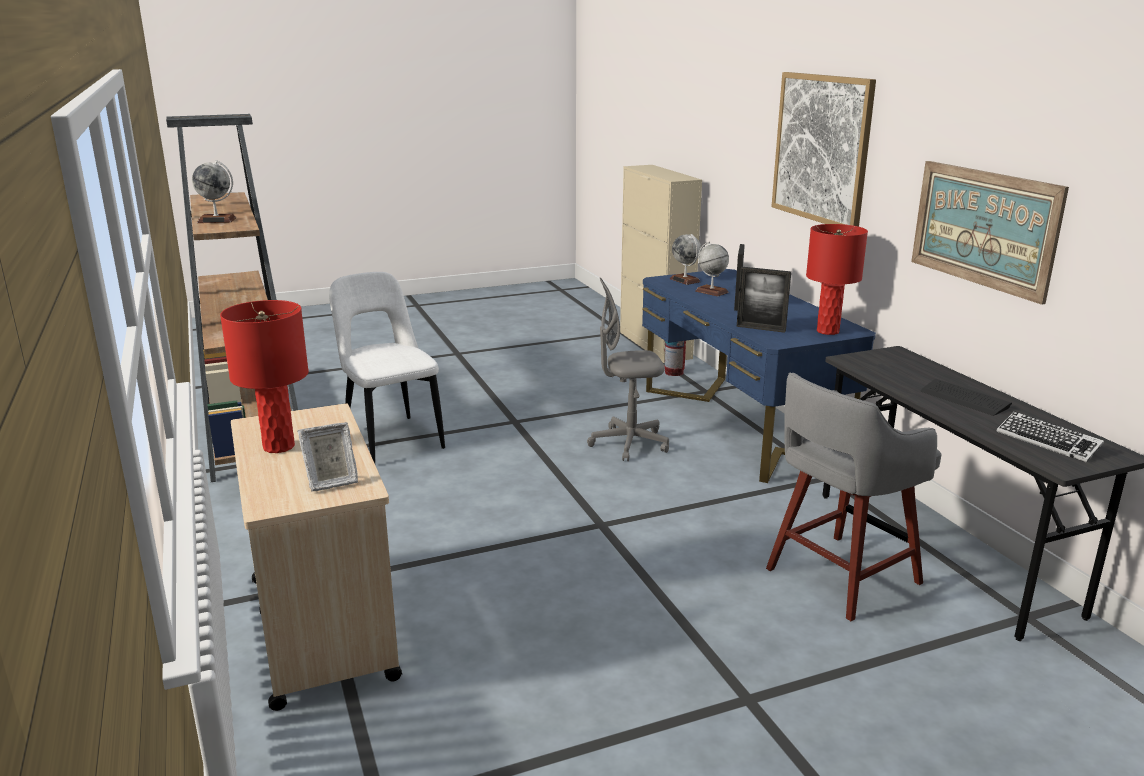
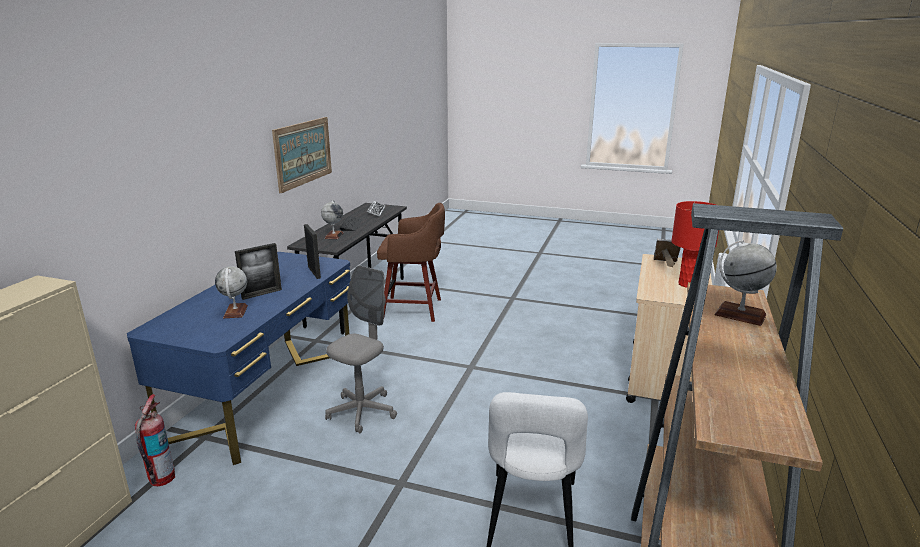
camera: 140 degrees left, 0 degrees up
(629, 443) = (362, 412): grey office chair -> grey office chair turned 90 degrees counterclockwise
(685, 280) = (206, 333): globe -> globe (334, 236)
(821, 149) = (196, 155): picture -> none
(828, 331) = (290, 259): red table lamp -> none
(839, 577) = (414, 309): grey stool -> brown stool

